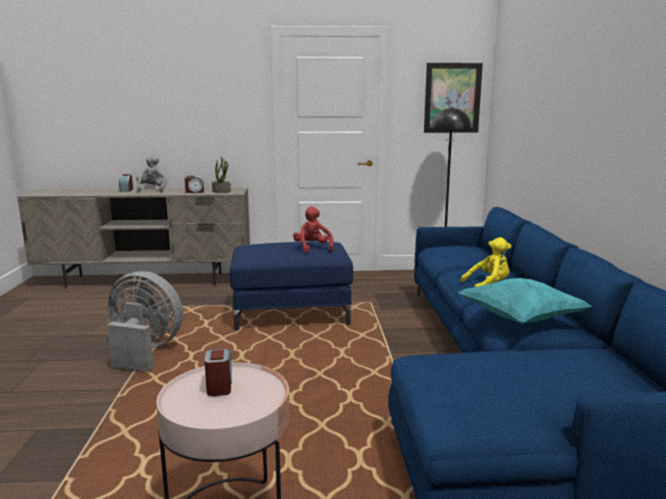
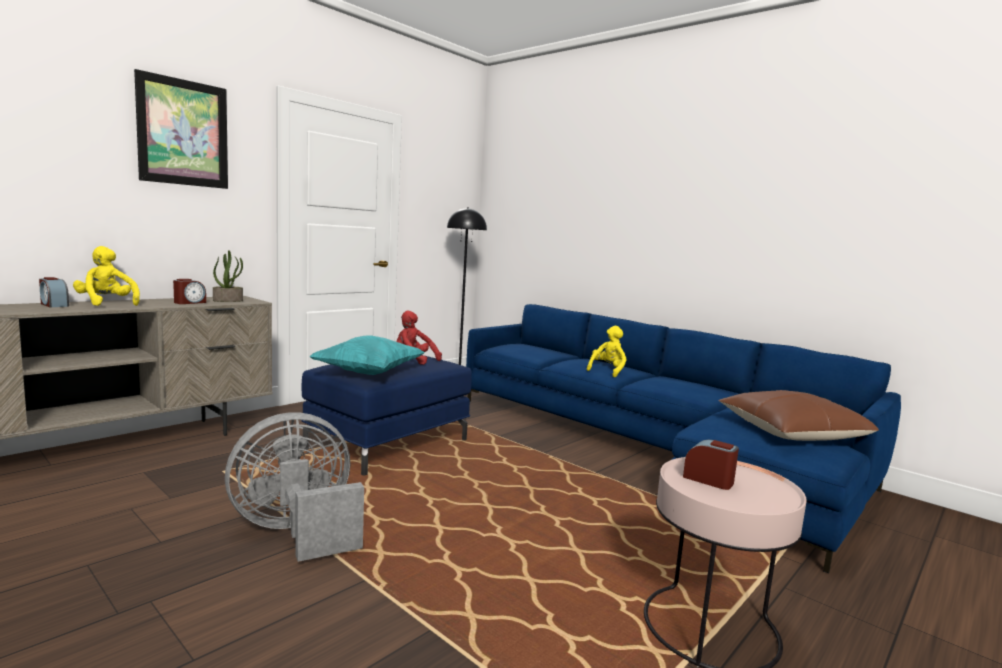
camera: 45 degrees left, 5 degrees down
(152, 190) = (107, 303): grey plush toy -> yellow plush toy
(452, 98) = (452, 198): picture -> picture (183, 133)
(507, 390) = (791, 432): none -> brown pillow
(520, 319) = (686, 388): turquoise pillow -> turquoise pillow (368, 373)

